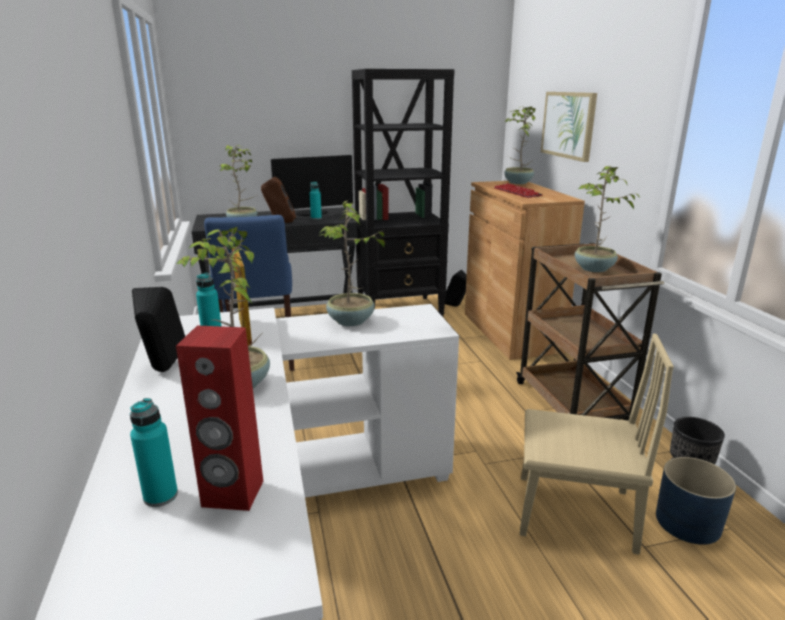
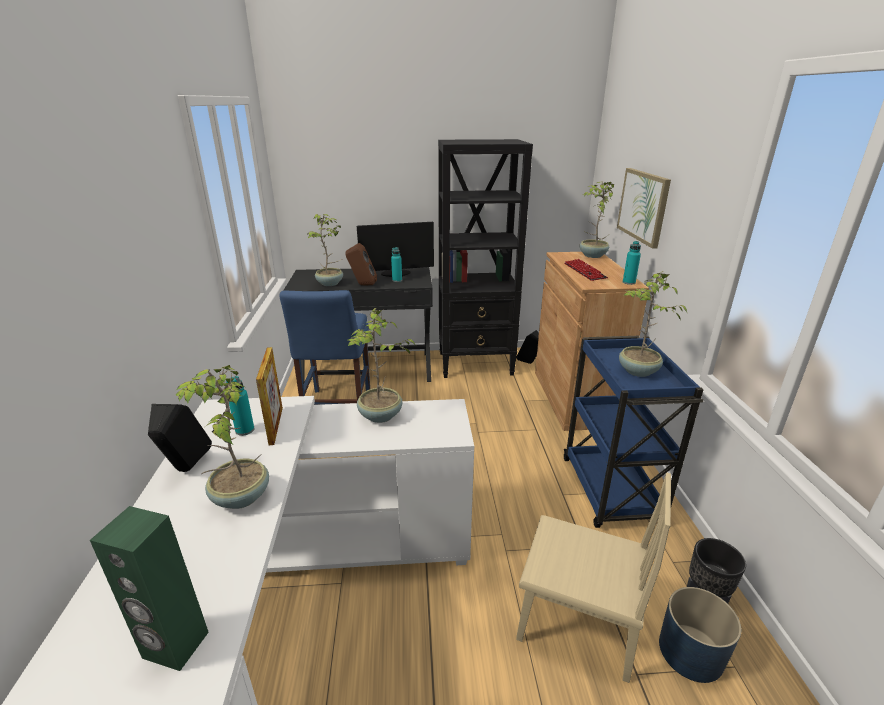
camera: 10 degrees right, 5 degrees up
(160, 496) = (115, 637): turquoise bottle -> turquoise bottle (629, 282)
(232, 494) = (175, 645): red speaker -> green speaker
(572, 405) = (611, 491): brown cart -> blue cart

